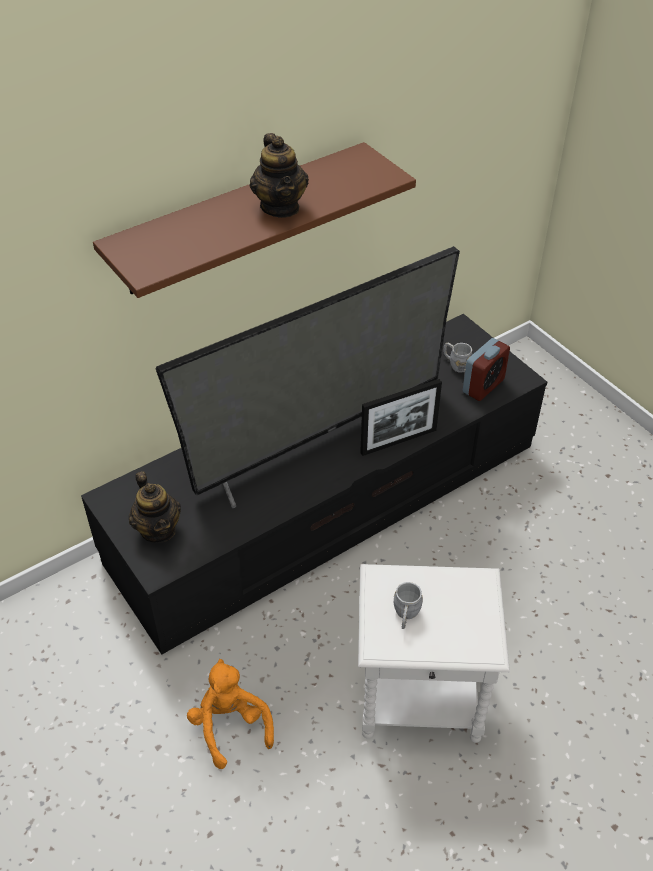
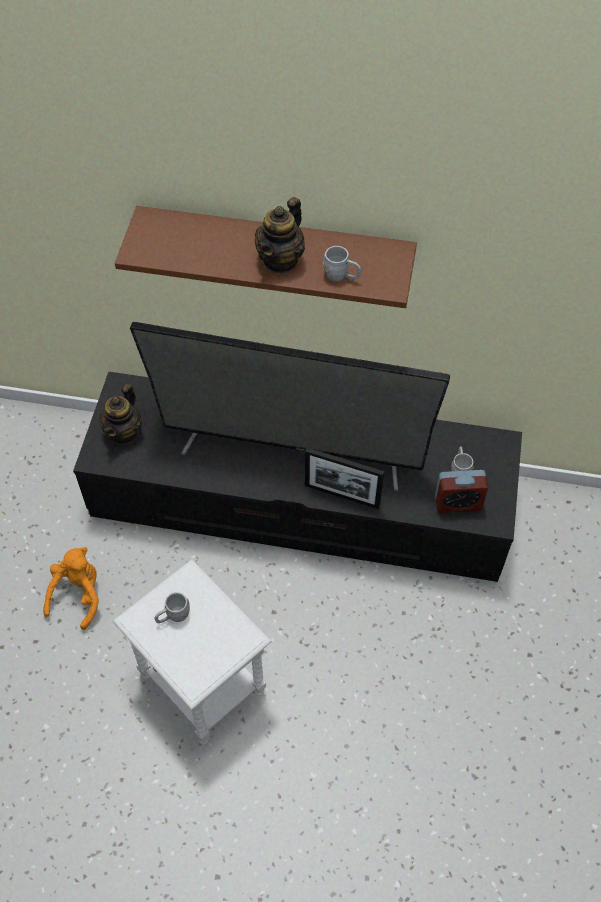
camera: 45 degrees right, 10 degrees up
(344, 190) = (341, 276): none -> grey mug

